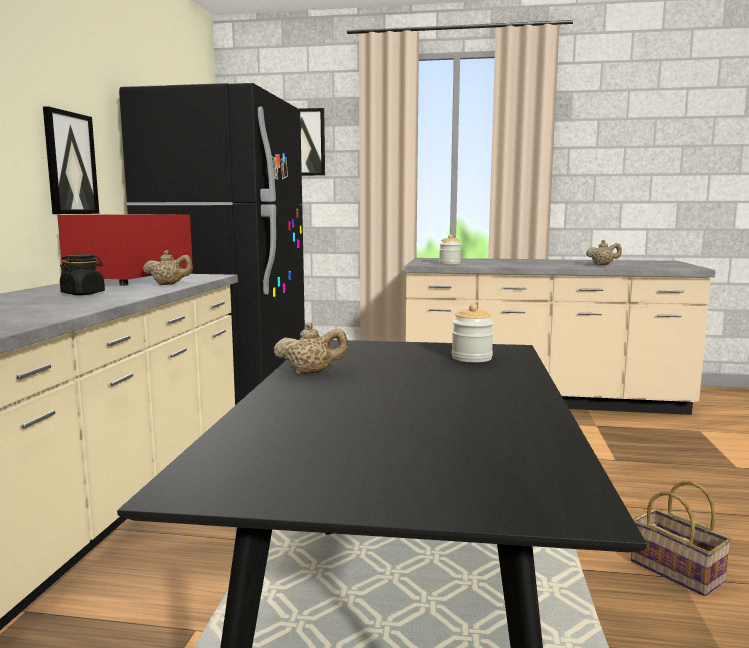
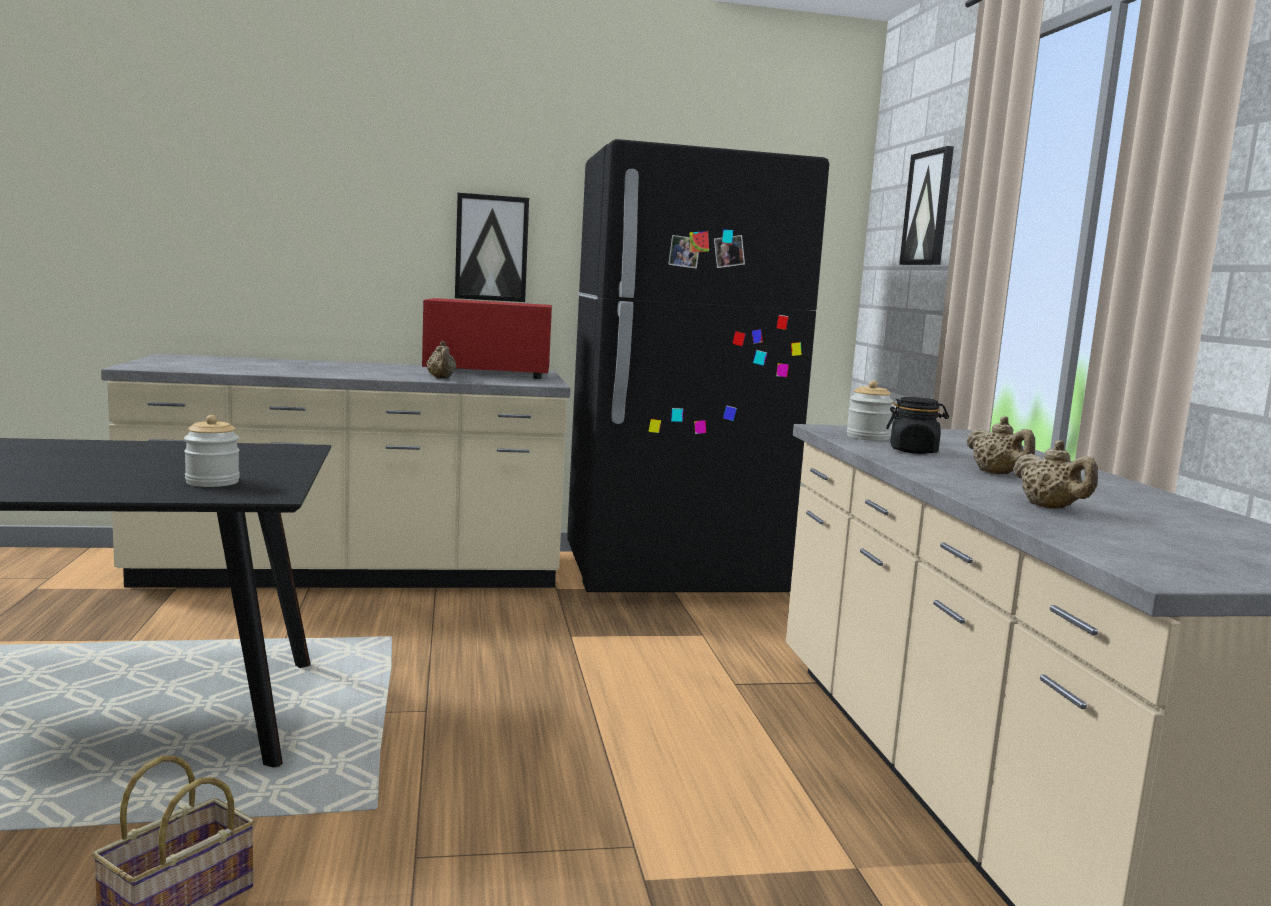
camera: 70 degrees right, 0 degrees up
(83, 293) = (361, 370): black jar -> black jar (913, 451)
(311, 373) = (157, 447): beige teapot -> beige teapot (997, 474)

